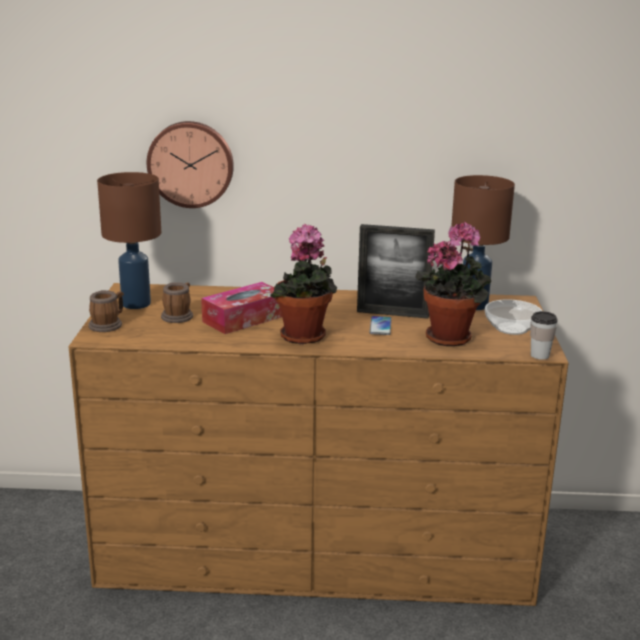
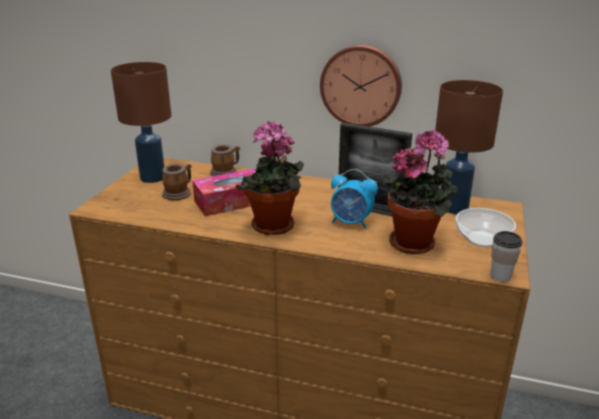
camera: 15 degrees right, 5 degrees up
(108, 325) = (115, 196): mug -> mug (226, 172)
(191, 164) = (208, 57): wall clock -> wall clock (361, 85)
(380, 326) = (351, 222): phone -> alarm clock

